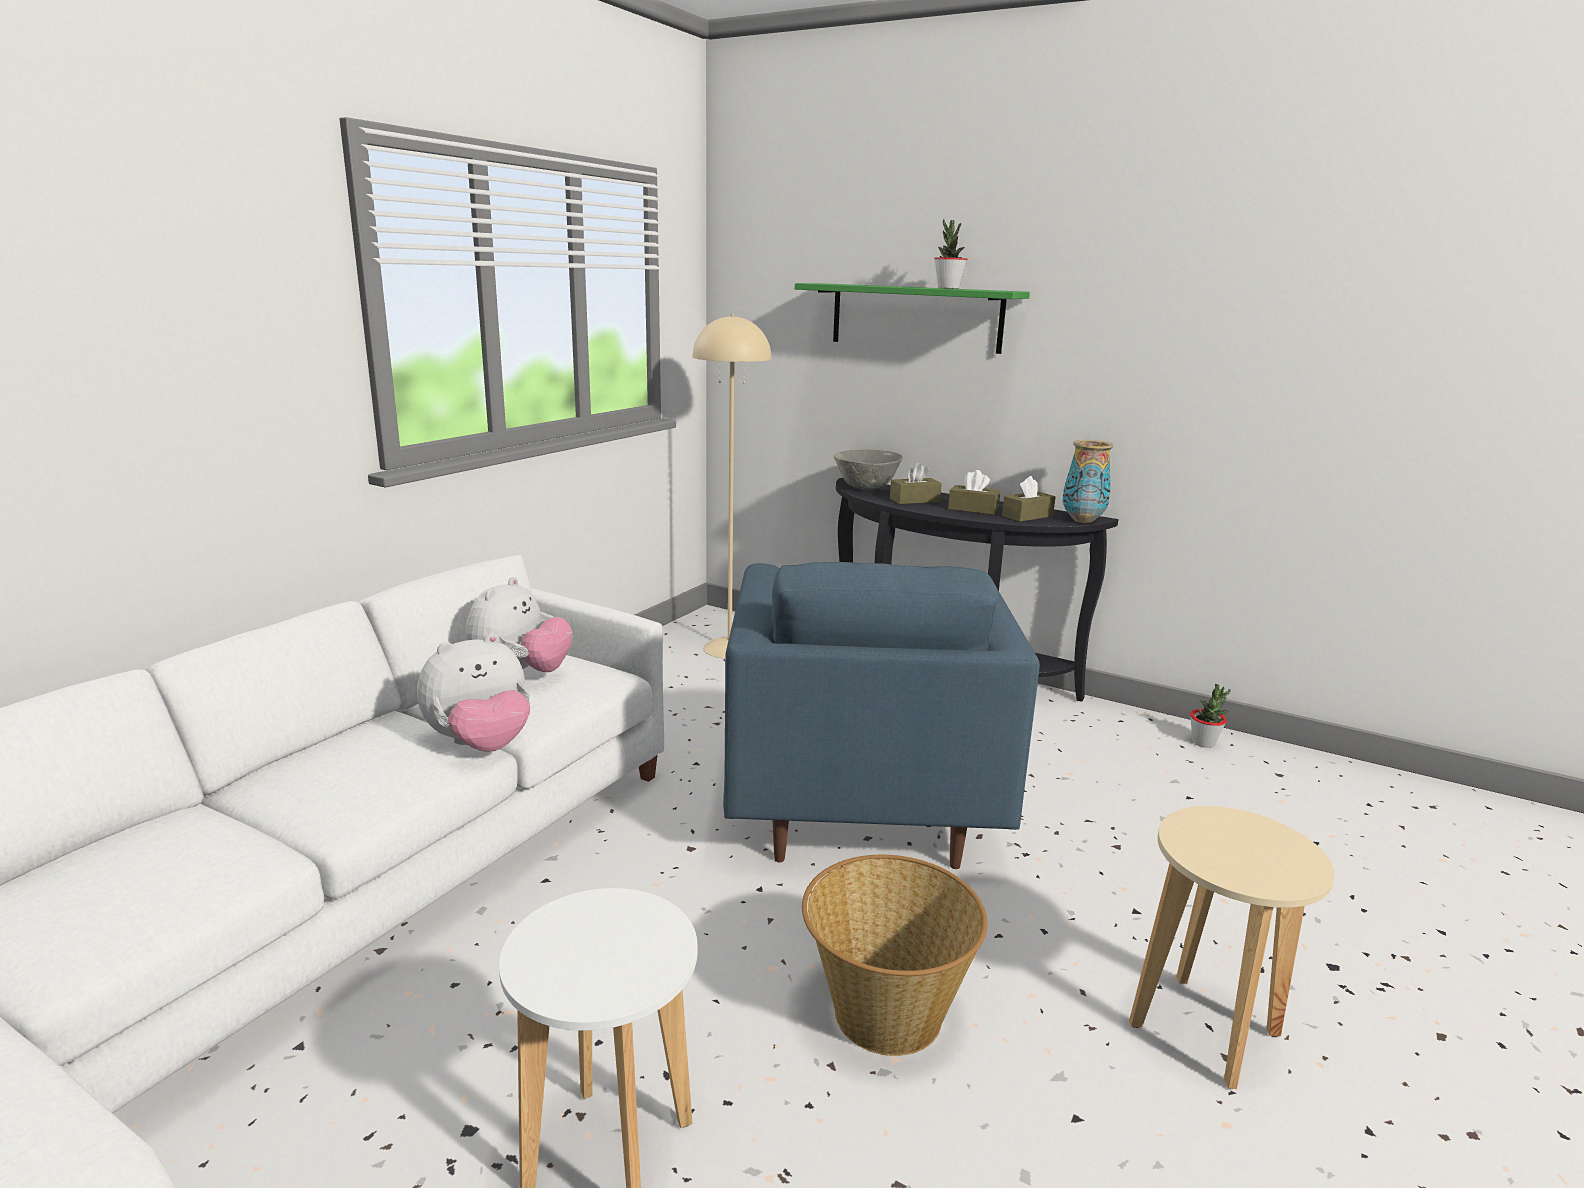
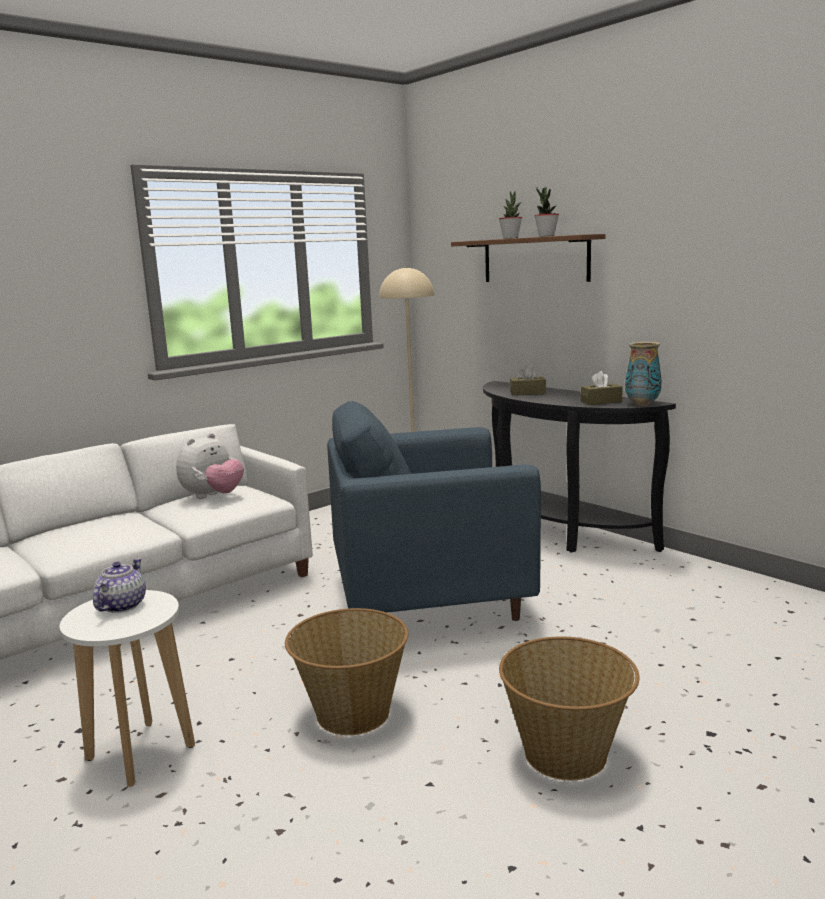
camera: 20 degrees right, 5 degrees down
(481, 745) = (164, 530): plush toy -> none
(588, 931) = (121, 606): none -> teapot
(860, 805) = (431, 601): blue armchair -> blue armchair turned 60 degrees clockwise
(866, 488) = (502, 386): grey bowl -> none
(915, 317) = (535, 259): green shelf -> brown shelf
(973, 509) = (564, 398): brown tissue box -> none
(1203, 743) = (741, 585): potted plant -> potted plant (510, 238)
(1205, 1030) = (567, 754): beige stool -> basket

